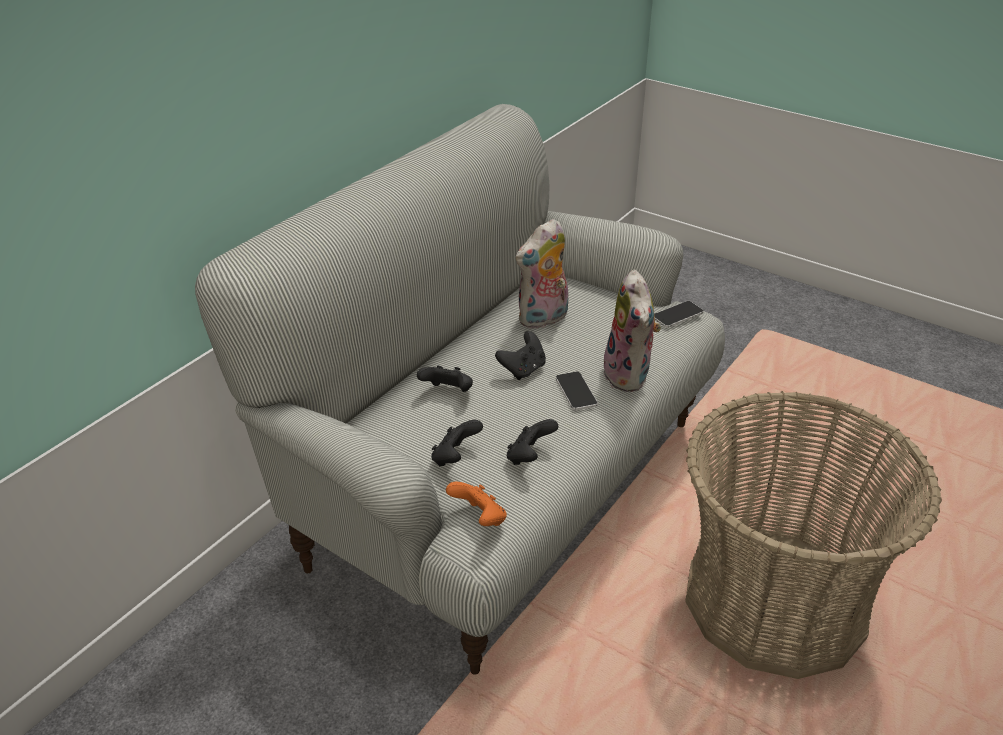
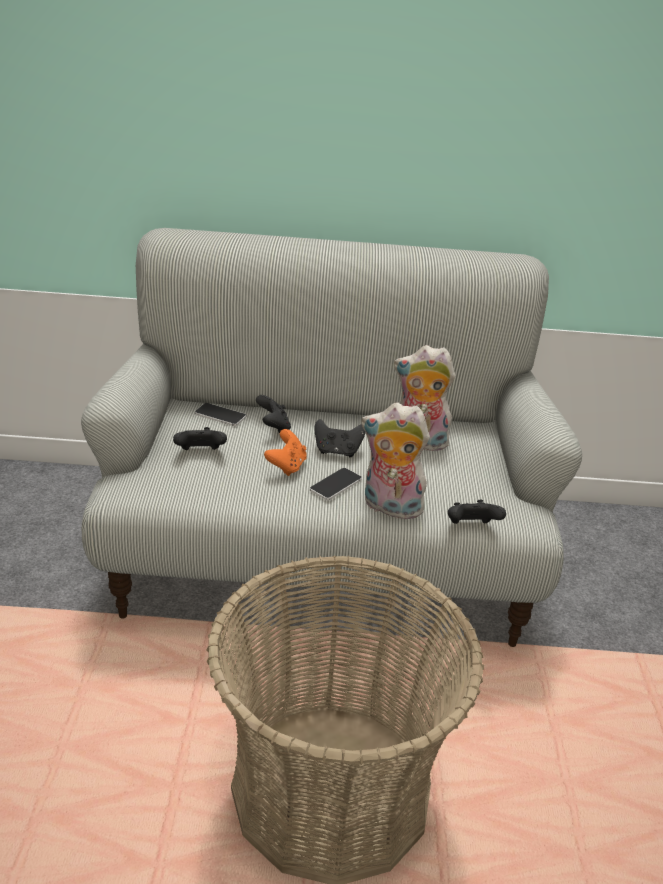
camera: 55 degrees right, 5 degrees down
(479, 519) = (141, 483): orange game controller -> orange game controller (286, 466)
(529, 457) = (231, 485): black game controller -> black game controller (471, 527)
(630, 376) = (389, 508): plush toy -> plush toy turned 60 degrees clockwise
(677, 315) = (514, 510): phone -> phone (220, 415)

